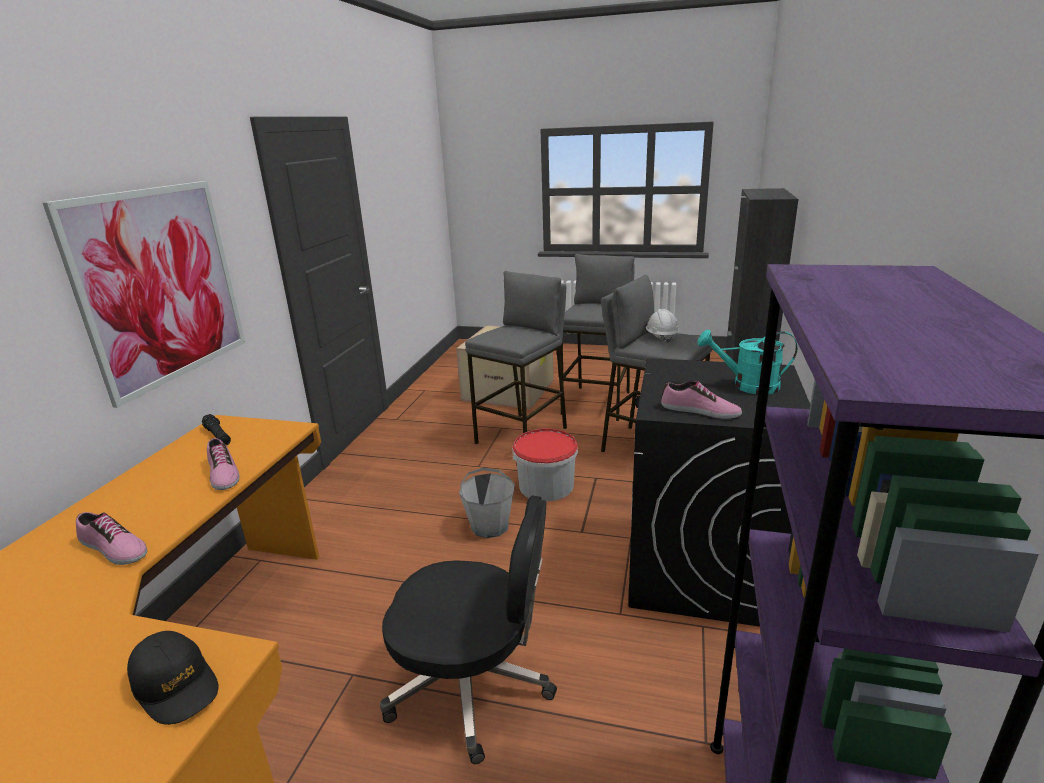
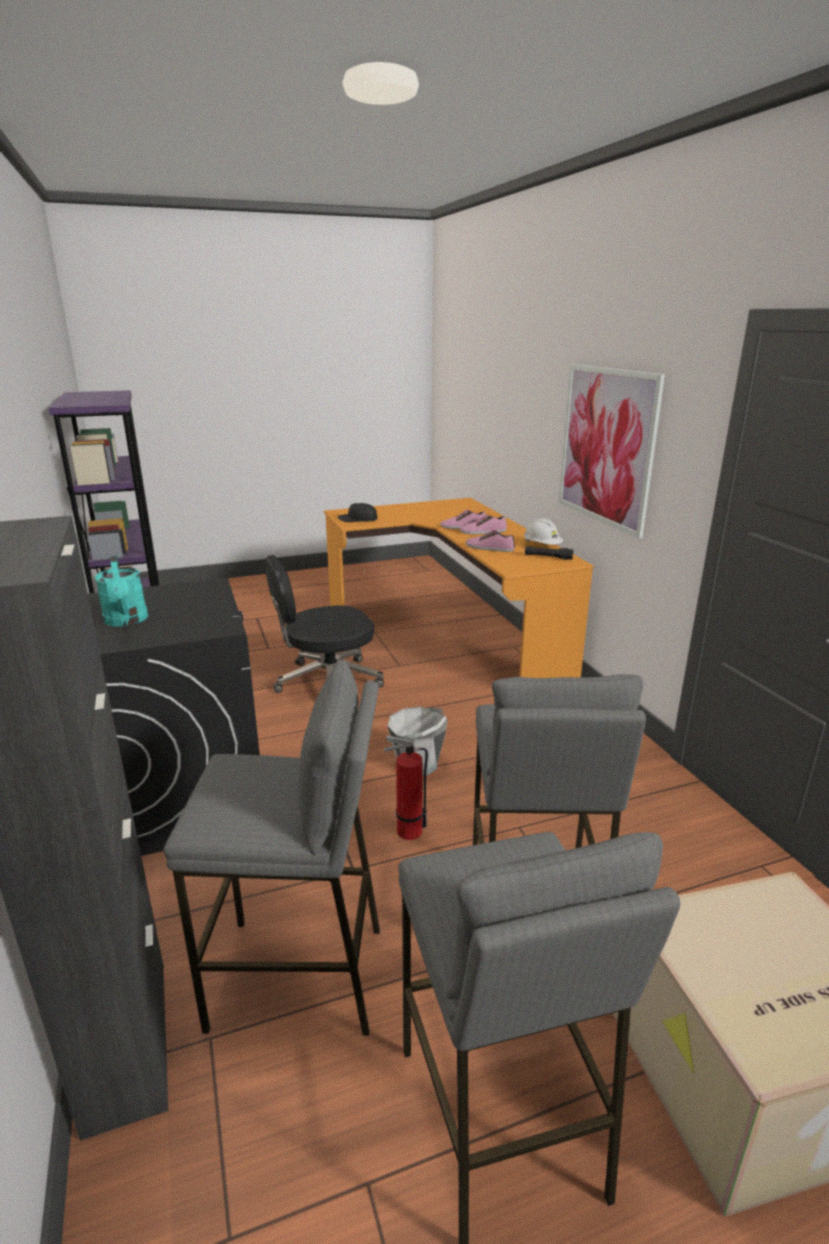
camera: 145 degrees right, 0 degrees up
(546, 485) = (406, 831): bucket -> fire extinguisher
(661, 337) = (272, 797): white hard hat -> white hard hat (542, 546)
(700, 411) = (175, 591): shoe -> shoe (483, 531)
(747, 386) = (126, 621): turquoise watering can -> turquoise watering can turned 90 degrees clockwise

